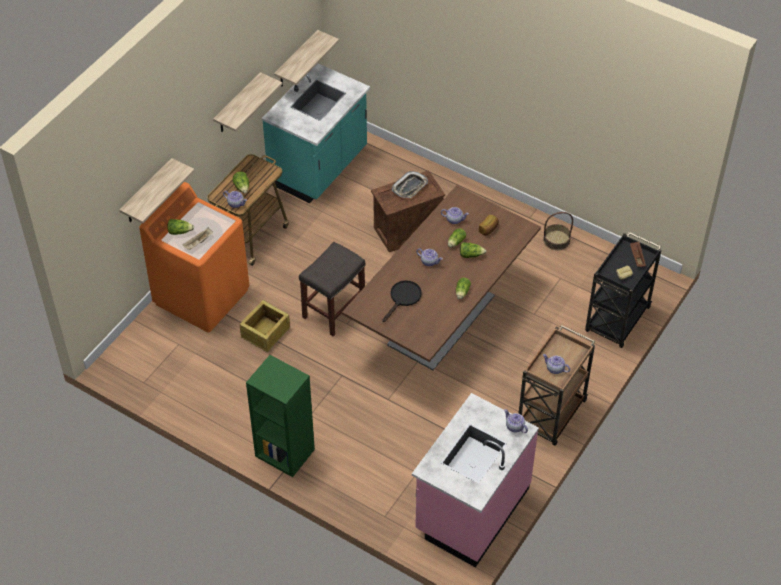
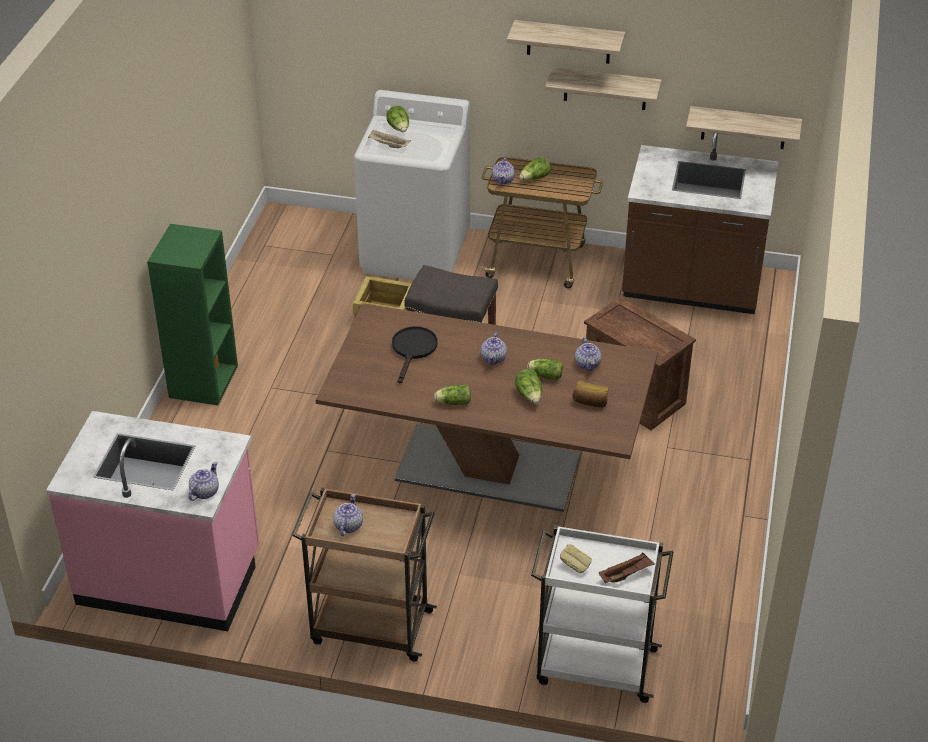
camera: 70 degrees right, 10 degrees down
(147, 192) = (410, 63): shelf -> shelf (568, 42)
(202, 296) = (416, 252): orange washing machine -> white washing machine
(319, 168) = (691, 289): turquoise counter -> brown counter
(403, 298) = (413, 350): black frying pan -> black frying pan turned 90 degrees counterclockwise
(410, 187) = (650, 329): tray -> none
(556, 240) = (717, 557): basket -> none
(617, 321) = (594, 666): black cart -> white cart

